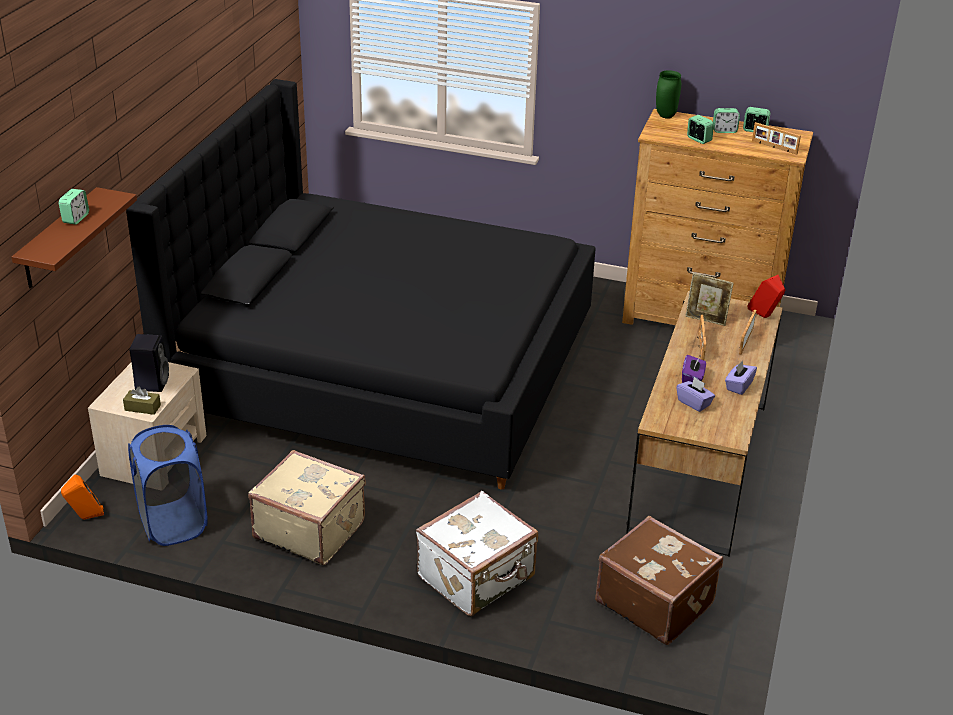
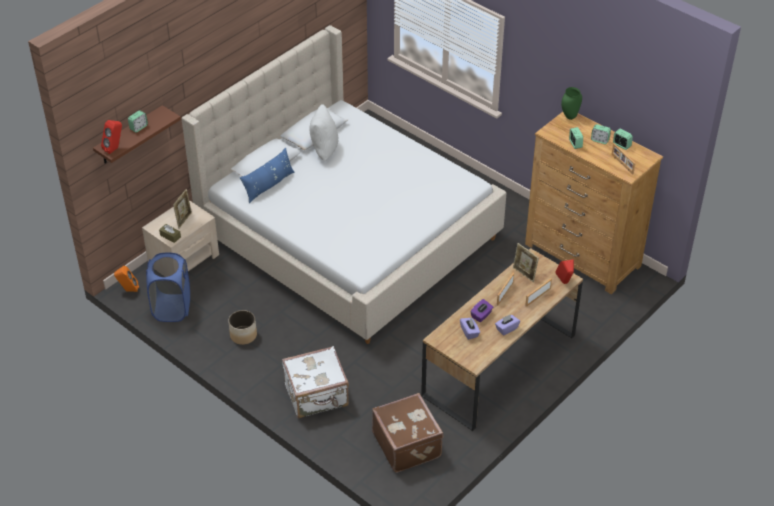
camera: 25 degrees right, 10 degrees up
(52, 250) = (115, 149): none -> red speaker
(152, 382) = (184, 220): black speaker -> picture frame
(269, 303) = (269, 185): none -> blue pillow
(310, 529) = (243, 335): beige suitcase -> planter
(321, 249) = (323, 150): none -> white pillow
(383, 367) = (348, 235): black bed -> beige bed

